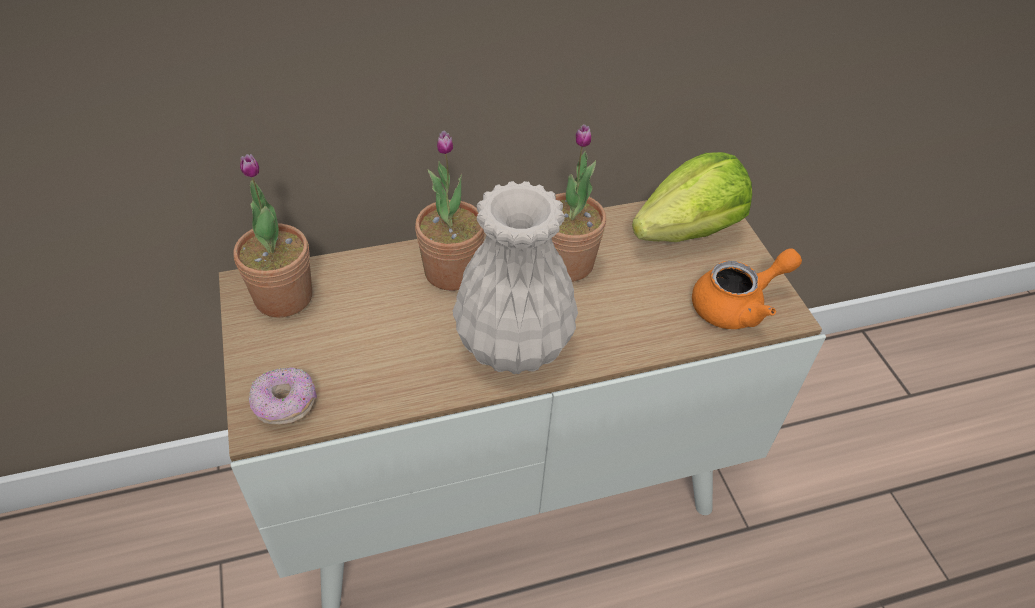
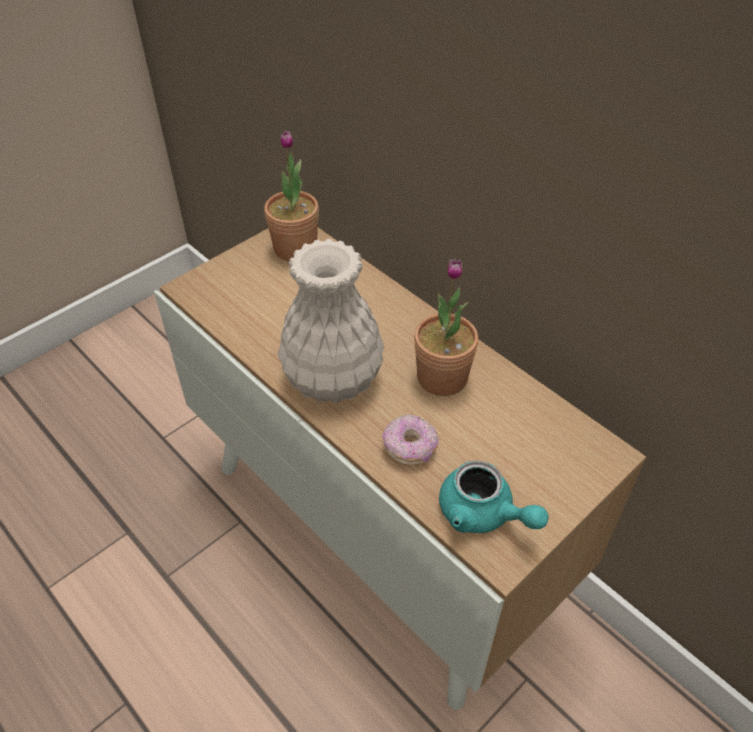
camera: 65 degrees right, 0 degrees up
(285, 405) = (208, 291): donut -> donut (410, 448)
(452, 271) = (380, 316): potted plant -> none
(688, 231) = (553, 447): lettuce -> none
(737, 305) = (483, 514): orange teapot -> turquoise teapot

